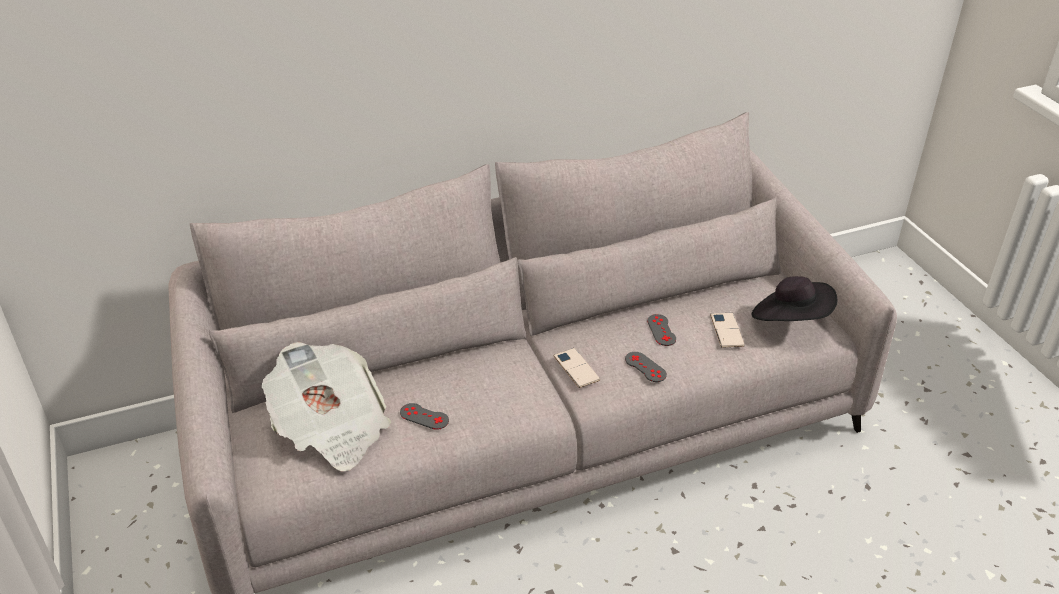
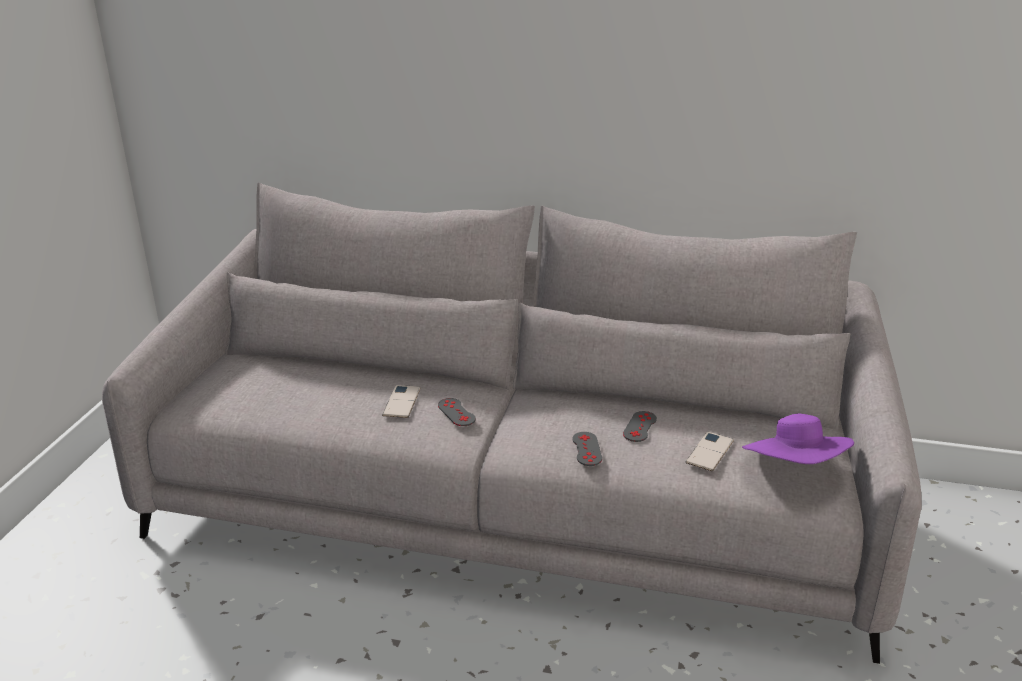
camera: 35 degrees right, 10 degrees down
(331, 428) = (273, 389): newspaper -> none
(424, 416) = (349, 409): grey game controller -> grey game controller (456, 412)
(576, 368) = (521, 425): phone -> phone (401, 402)
(790, 320) = (795, 469): black hat -> purple hat

